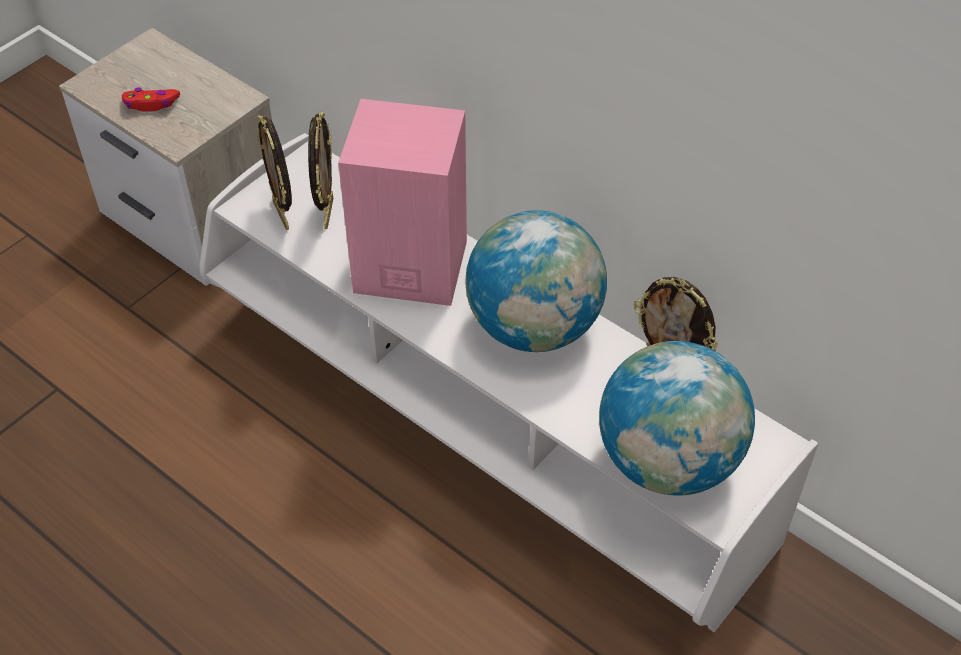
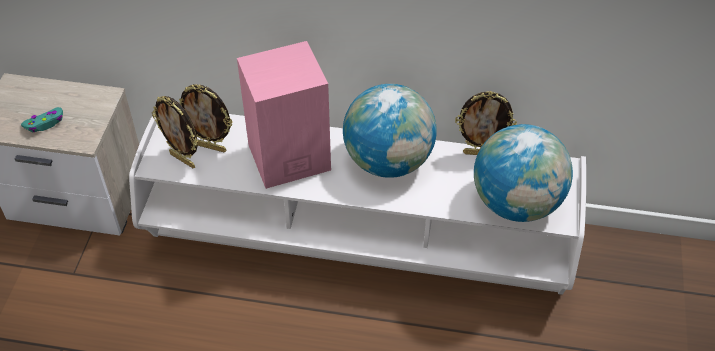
camera: 30 degrees left, 0 degrees up
(151, 104) = (45, 123): red game controller -> turquoise game controller
(327, 213) = (211, 147): picture frame -> picture frame turned 135 degrees clockwise

